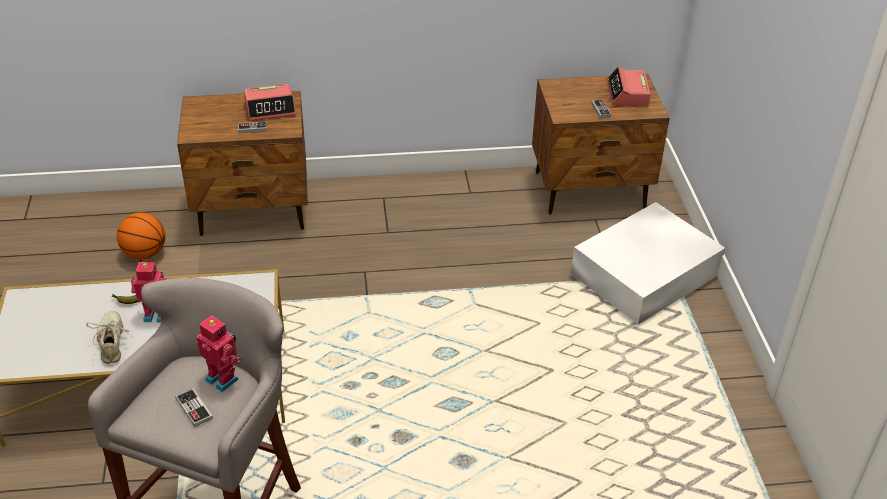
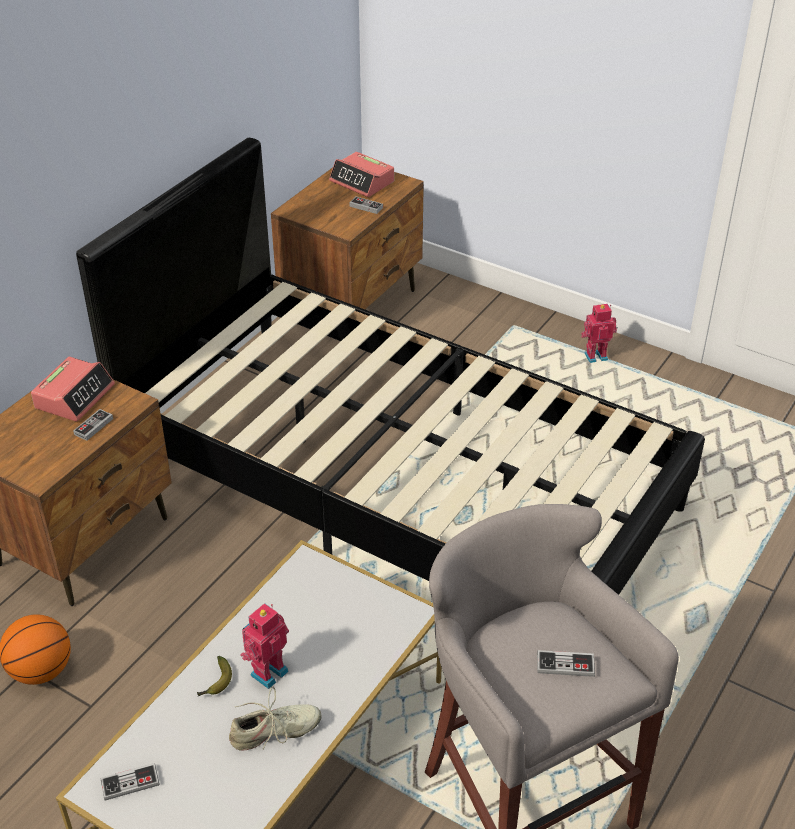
camera: 50 degrees left, 0 degrees up
(33, 307) = (130, 783): none -> game controller
(112, 342) = (275, 732): beige shoe -> beige shoe turned 135 degrees clockwise
(223, 378) = (539, 622): toy robot -> toy robot (595, 356)
(442, 306) = (396, 482): none -> black bed
(646, 274) = (495, 340): white storage box -> none

